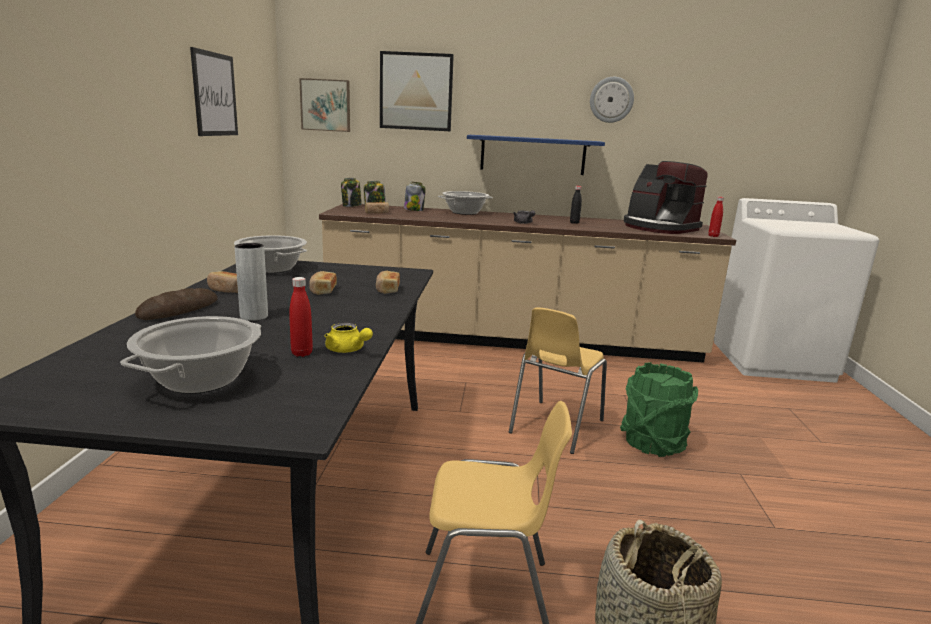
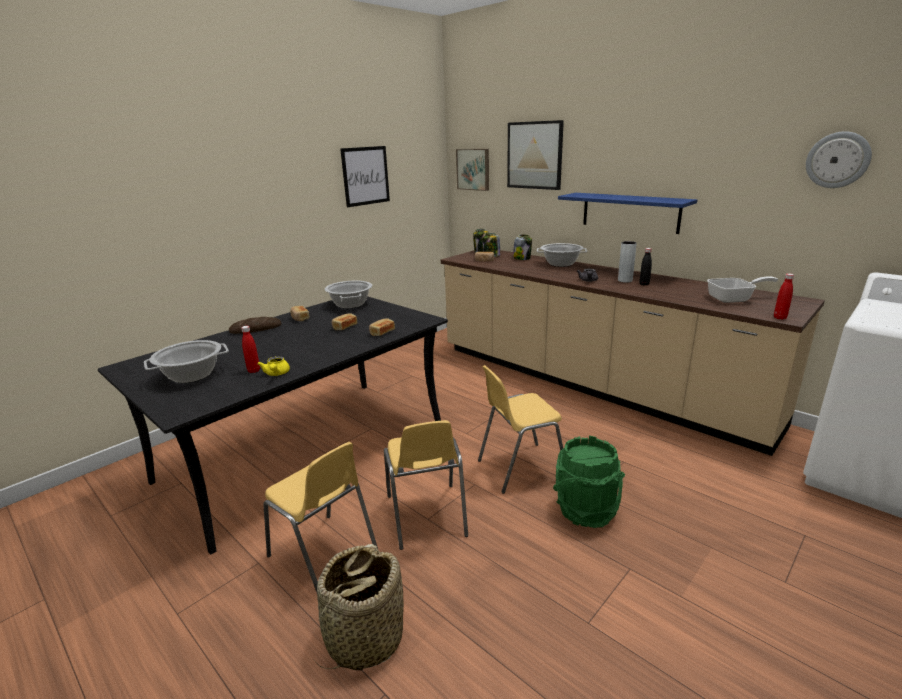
camera: 40 degrees right, 5 degrees up
(254, 316) = (278, 340): grey vase -> grey vase (625, 280)
(534, 503) = (426, 516): none -> yellow chair
(611, 100) = (711, 155): wall clock -> wall clock (837, 160)
(659, 228) = (734, 299): coffee machine -> frying pan

